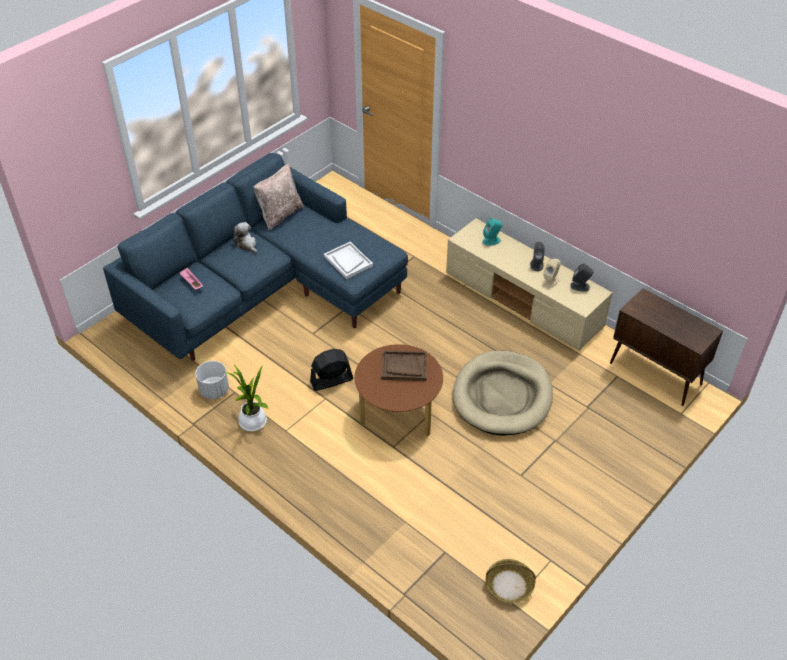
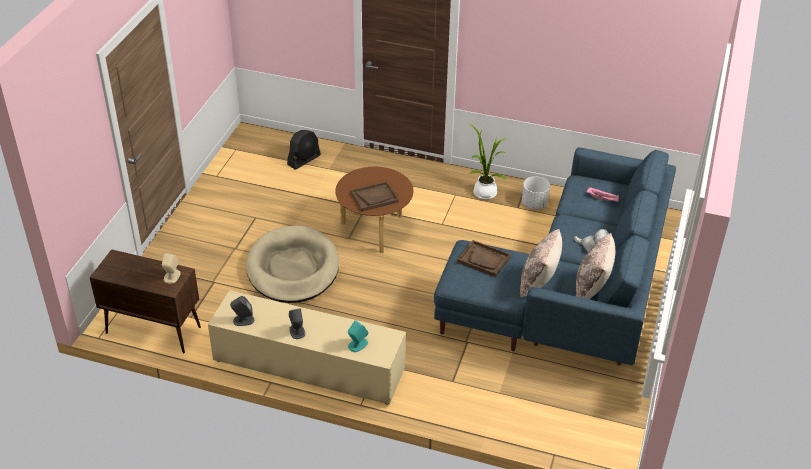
camera: 155 degrees right, 5 degrees down
(318, 230) = (539, 282): none -> beige pillow
(331, 380) = (447, 238): black fan -> black fan (304, 160)
(348, 261) = (484, 259): white tray -> brown tray
(509, 585) = (241, 156): basket -> none
(550, 281) = (276, 317): beige speaker -> beige speaker (172, 276)

